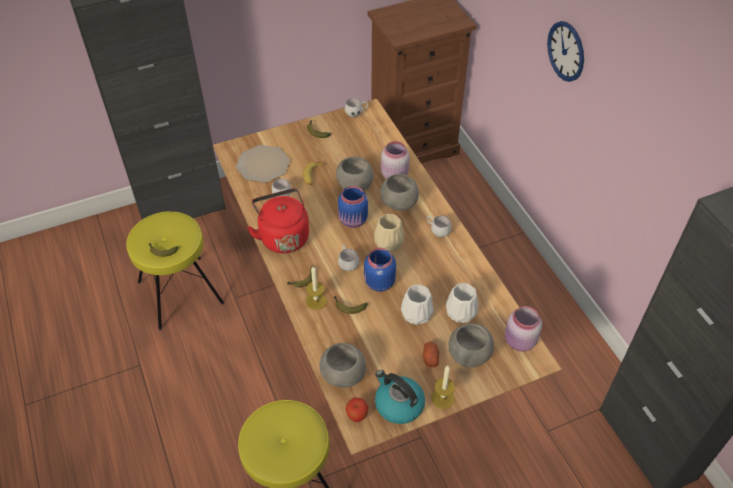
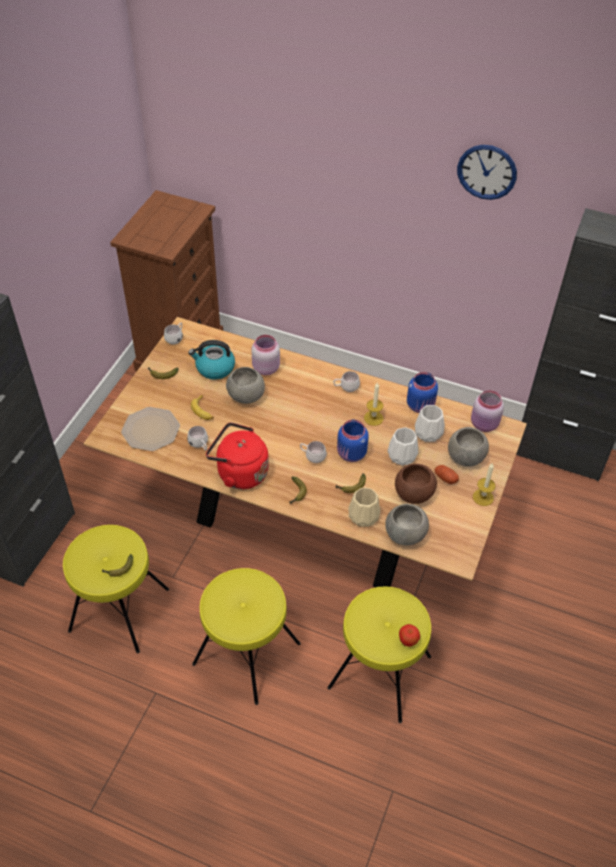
camera: 45 degrees left, 0 degrees up
(220, 389) = (246, 654): none -> yellow stool
(316, 301) = (324, 500): candle -> candle (373, 418)
(353, 221) = (278, 423): blue jar -> blue jar (421, 406)
(357, 416) = (447, 553): apple -> apple (408, 641)
(389, 243) = (324, 421): beige vase -> beige vase (364, 516)
(389, 350) = (414, 494): none -> brown bowl
(398, 404) = (462, 524): kettle -> kettle (214, 368)
(399, 203) = (295, 387): grey bowl -> none
(566, 51) = (346, 186): wall clock -> wall clock (487, 172)

